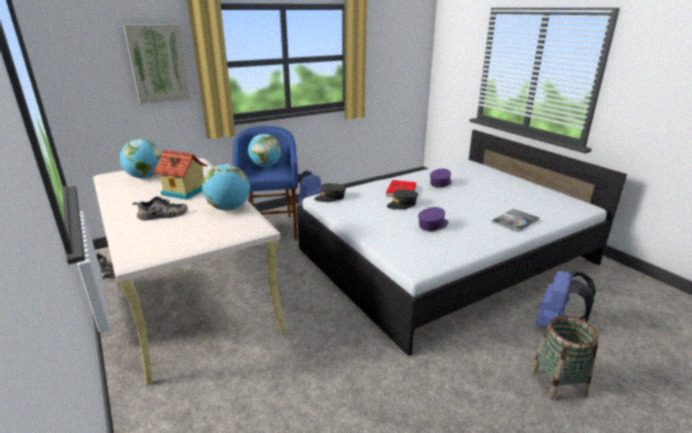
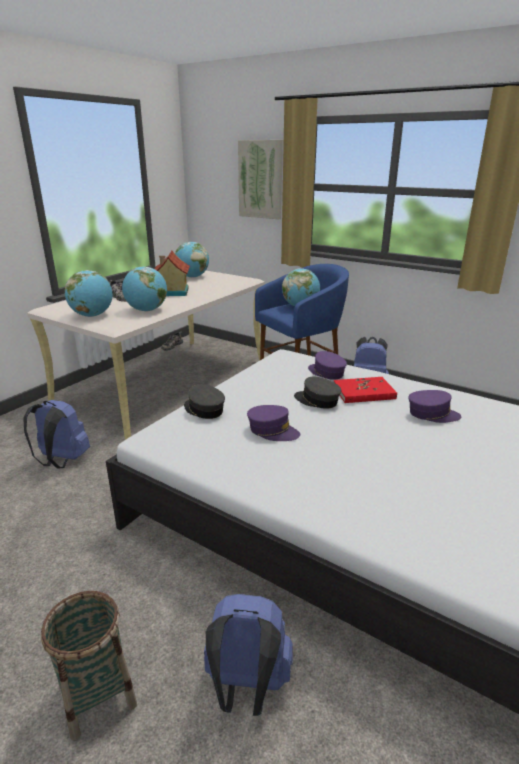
camera: 65 degrees right, 0 degrees up
(207, 234) = (92, 315): none -> globe
(283, 381) = (62, 461): none -> blue backpack
(330, 198) = (289, 359): grey cap -> grey cap (204, 409)
(364, 193) = (326, 372): none -> purple cap
(515, 221) = (360, 504): book -> none

